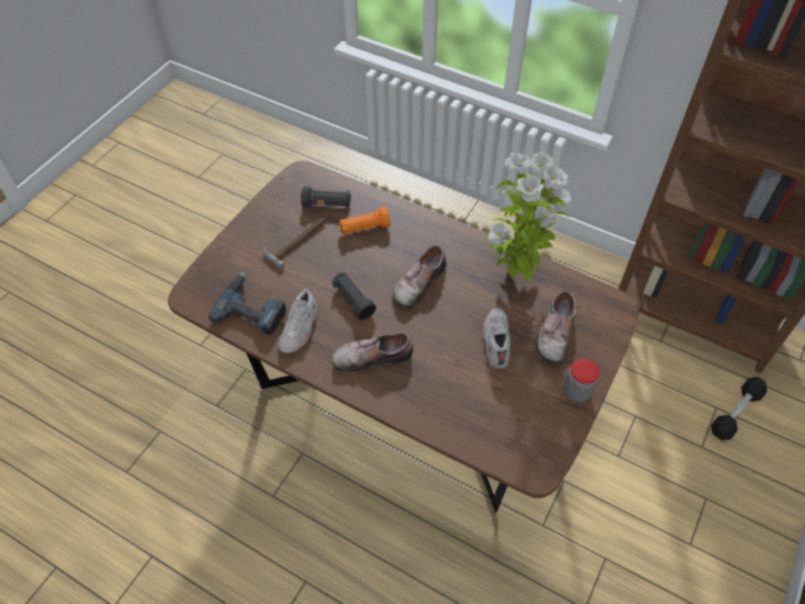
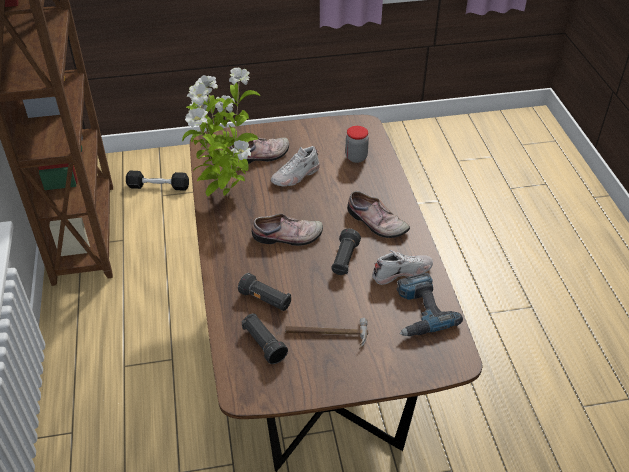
camera: 130 degrees left, 10 degrees down
(364, 228) = (266, 300): orange flashlight -> black flashlight
(577, 392) = (295, 130): jar -> jar (356, 157)

